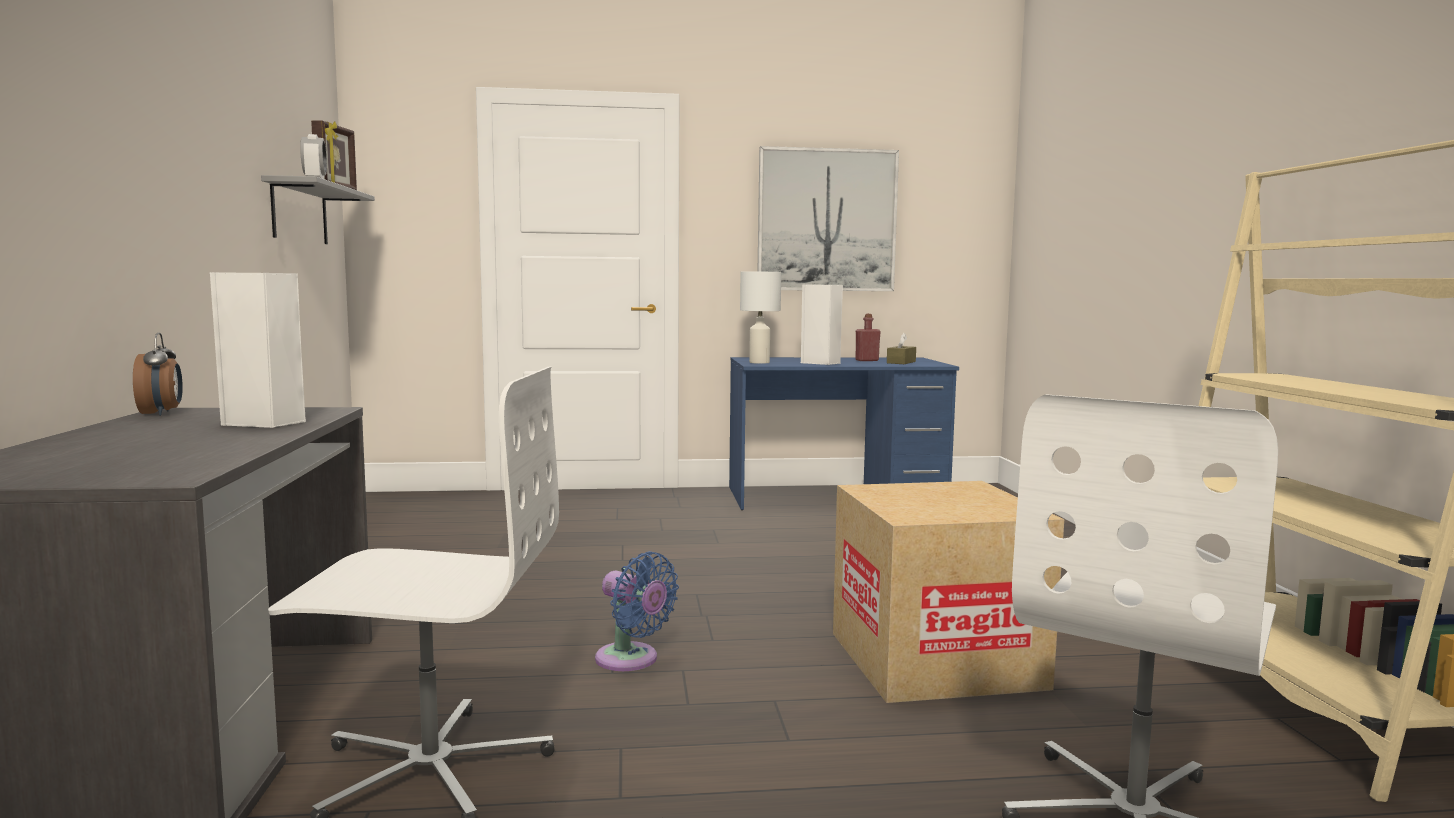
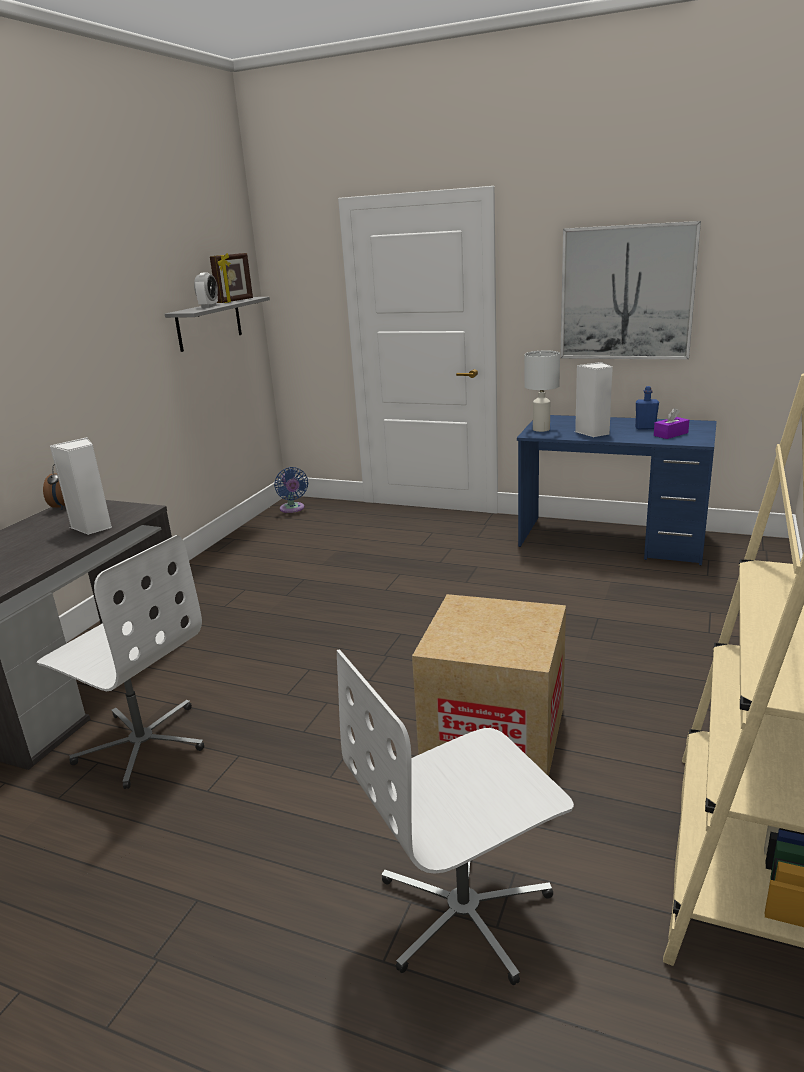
camera: 30 degrees right, 15 degrees up
(631, 660) = (306, 686): blue fan -> blue fan (292, 509)
(867, 360) = (645, 428): red bottle -> blue bottle
(901, 362) = (670, 434): brown tissue box -> purple tissue box

